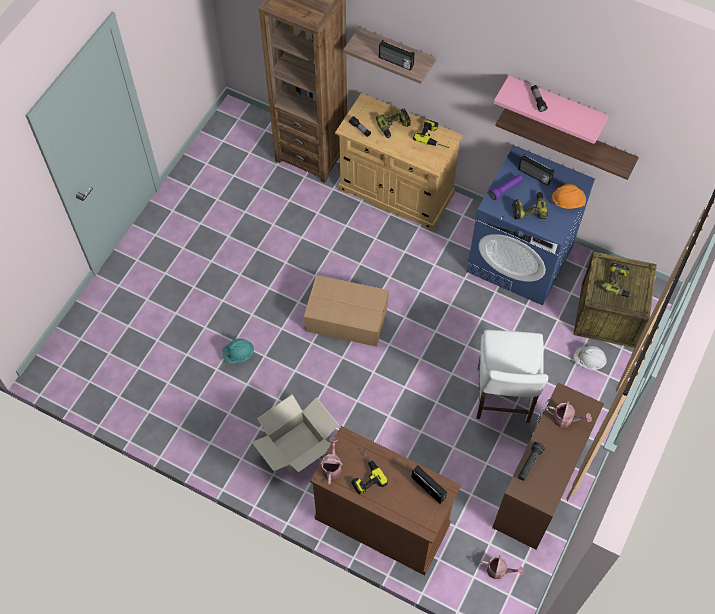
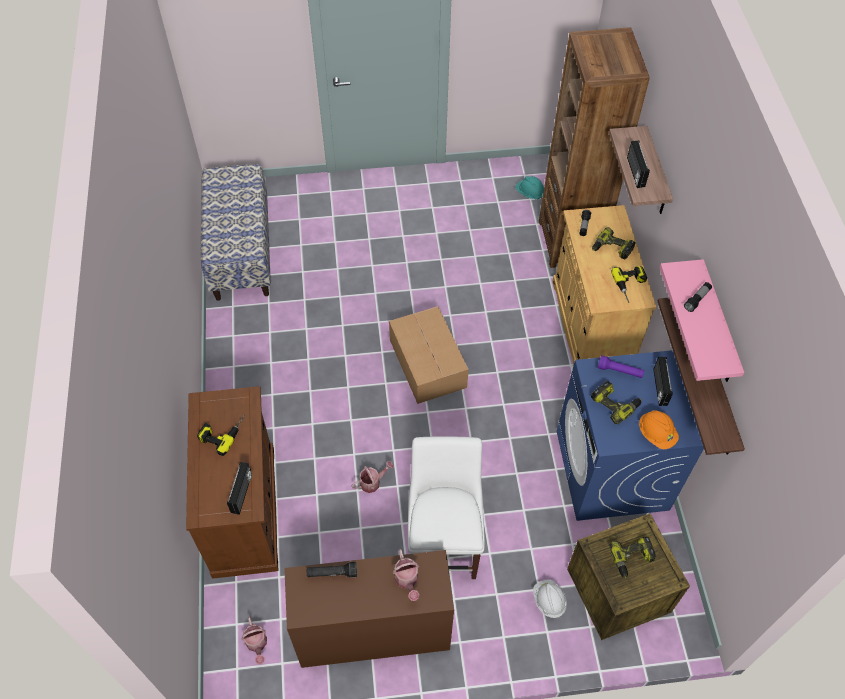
camera: 55 degrees right, 5 degrees down
(125, 389) = (241, 251): none -> bench
(238, 354) = (329, 306): turquoise hard hat -> turquoise hard hat (529, 193)
(296, 446) = (272, 400): cardboard box -> none
(331, 466) = (213, 401): watering can -> watering can (372, 482)
(502, 398) = (444, 542): white chair -> white chair turned 120 degrees clockwise

